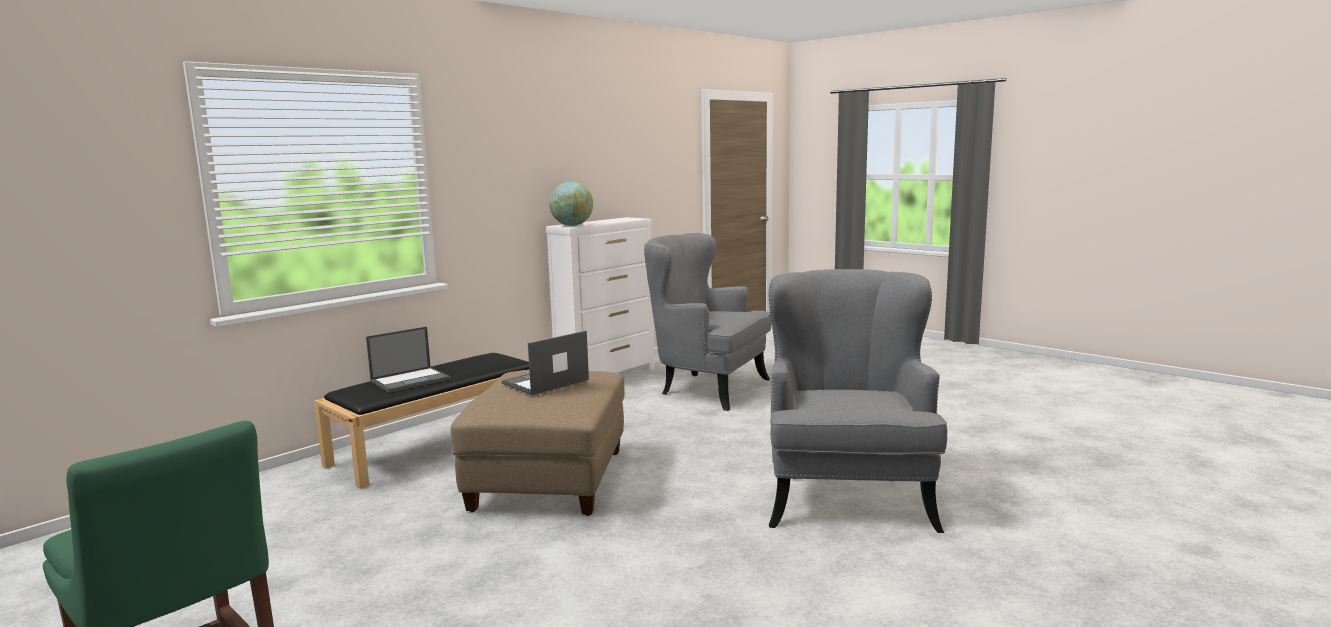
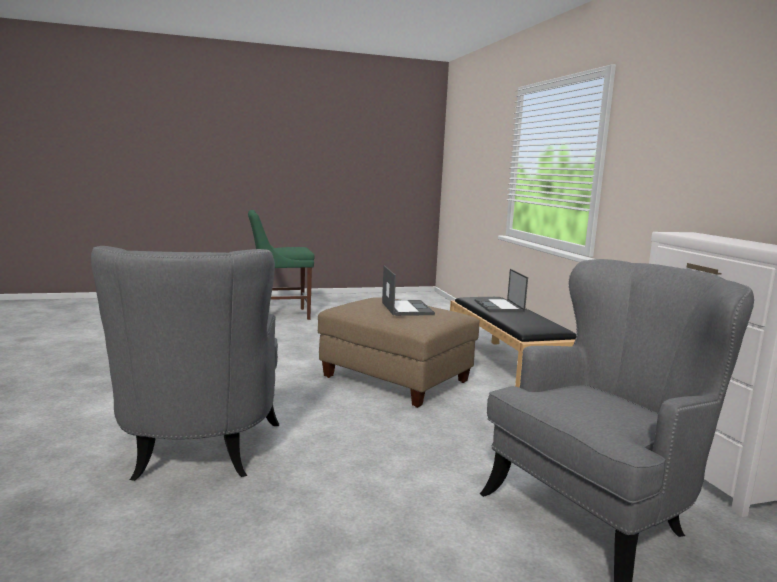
camera: 120 degrees right, 0 degrees up
(572, 225) = (685, 234): globe -> none
(846, 497) = (197, 454): grey armchair -> grey armchair turned 45 degrees clockwise

